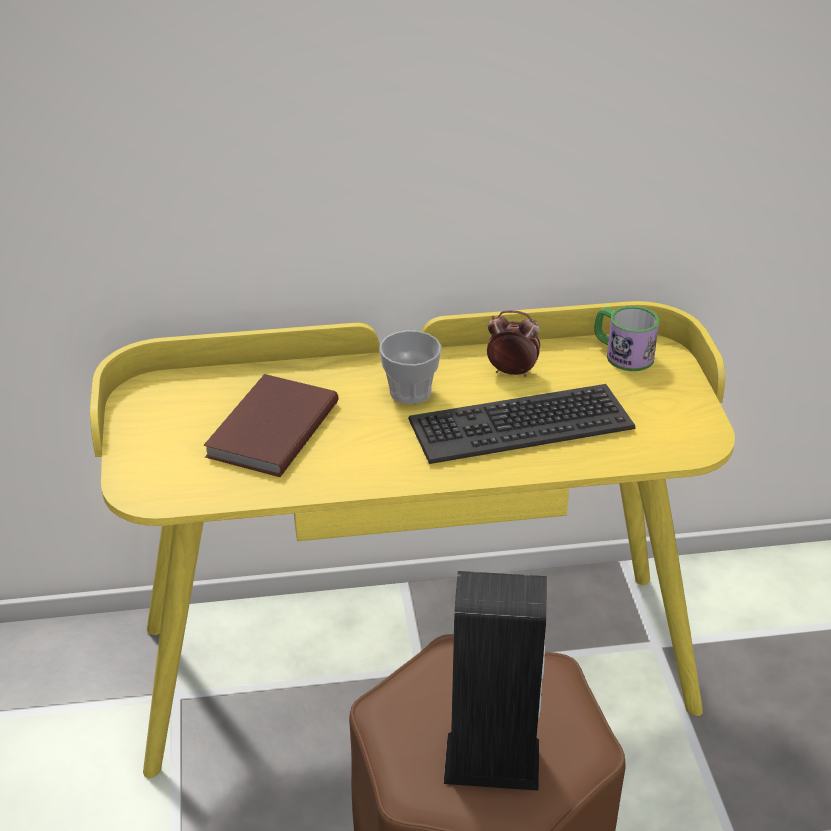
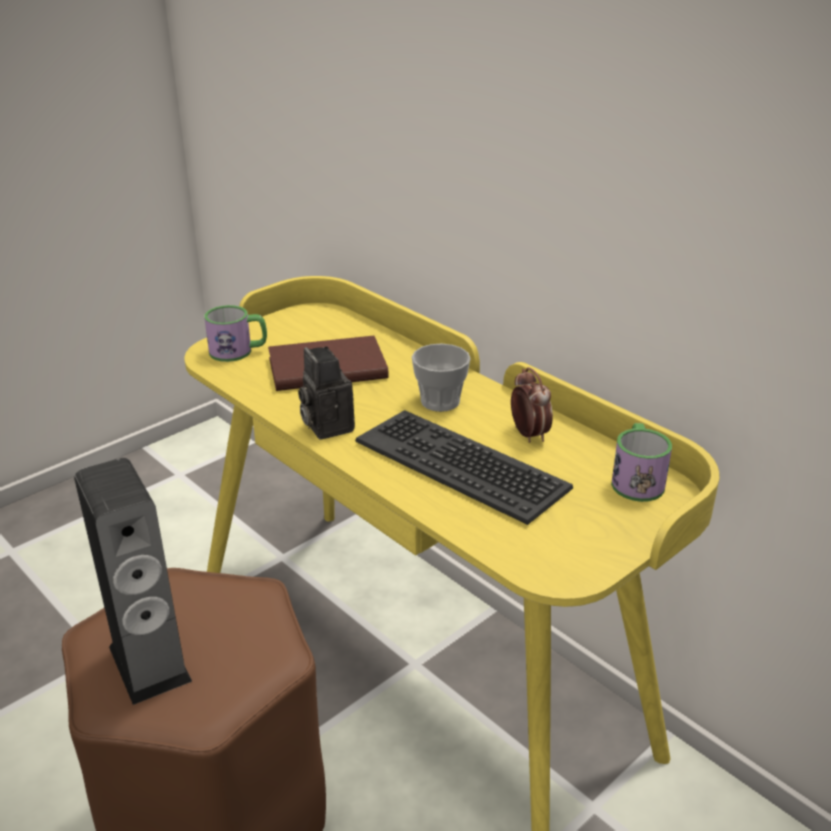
camera: 55 degrees right, 5 degrees down
(164, 472) = (238, 351): none -> mug
(379, 471) = (326, 425): none -> camera

